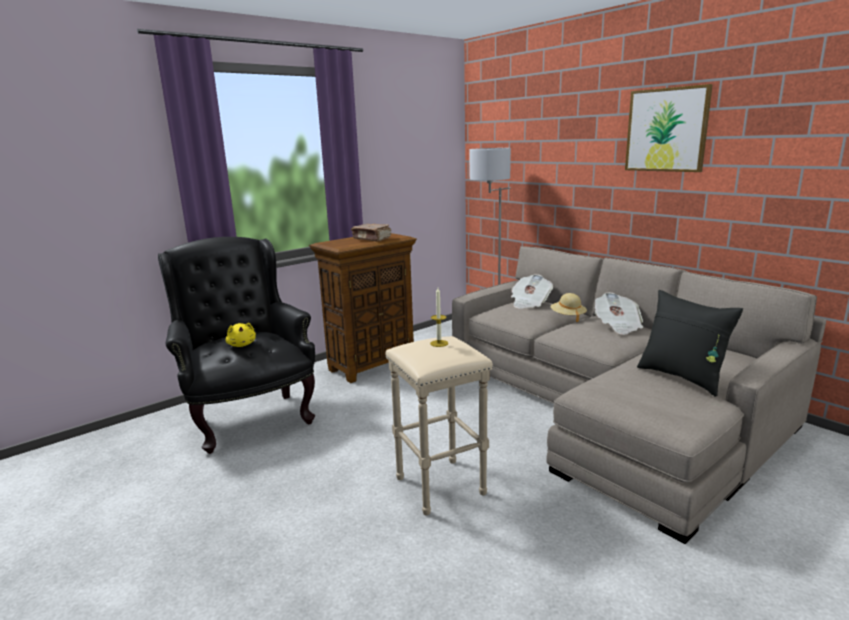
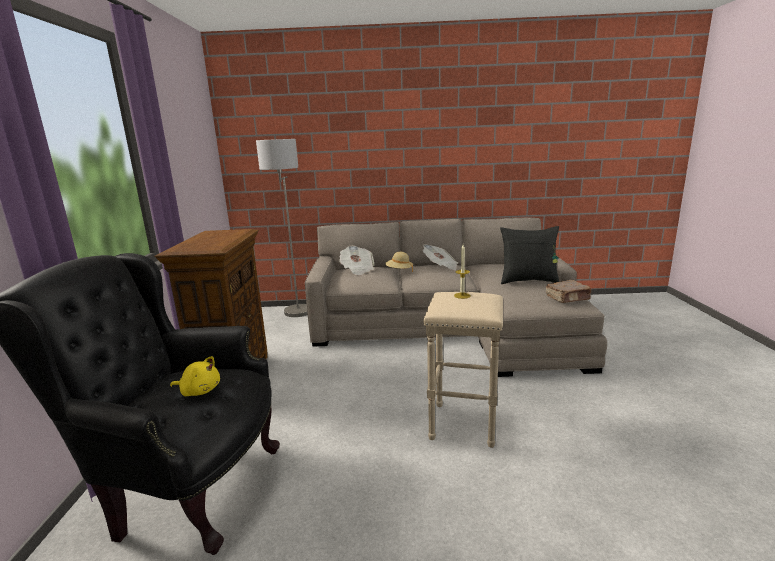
camera: 50 degrees left, 0 degrees up
(372, 239) = (220, 237): brown book -> brown book (568, 298)
(666, 130) = (425, 122): picture -> none

